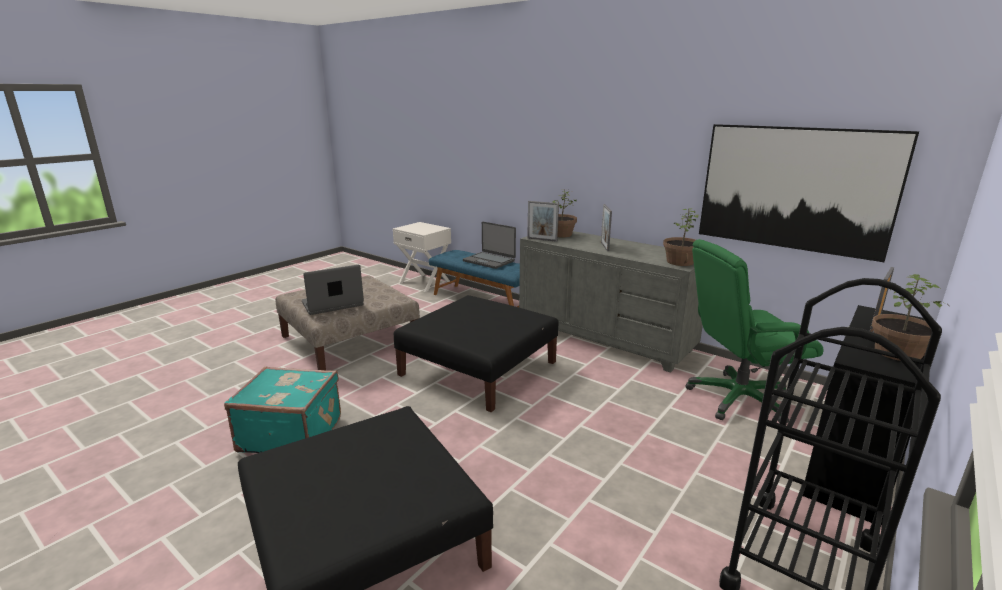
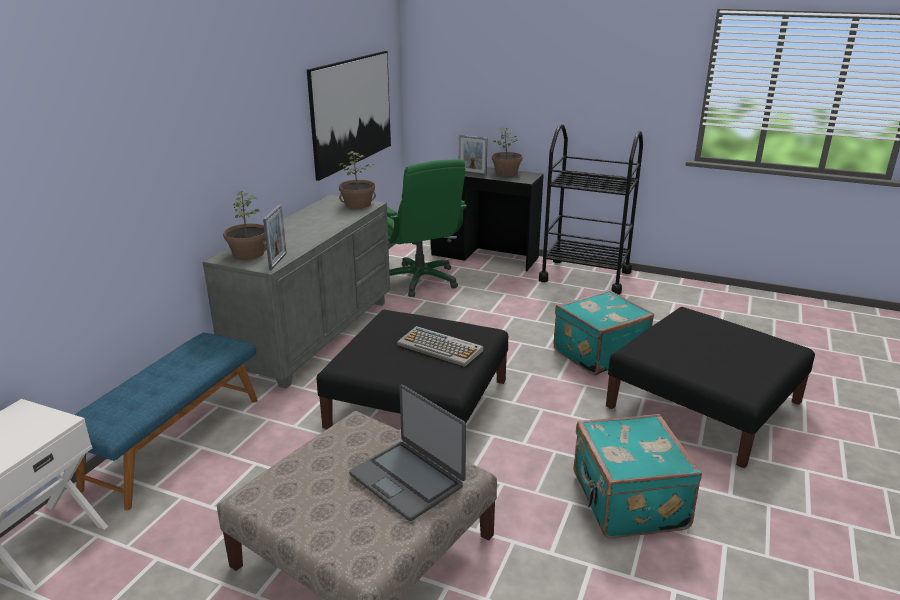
camera: 105 degrees left, 5 degrees up
(469, 327) = (441, 347): none -> keyboard
(489, 261) = (168, 370): laptop -> none
(522, 492) = (598, 353): none -> turquoise suitcase
(604, 246) = (306, 231): picture frame -> none

